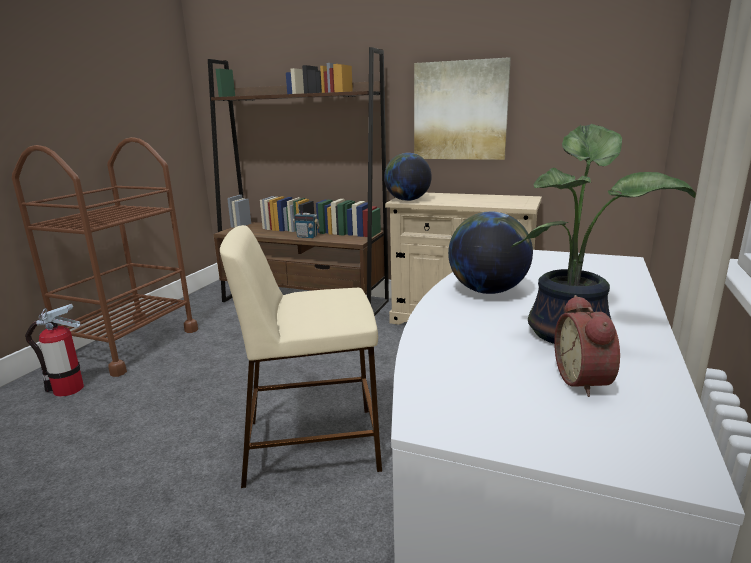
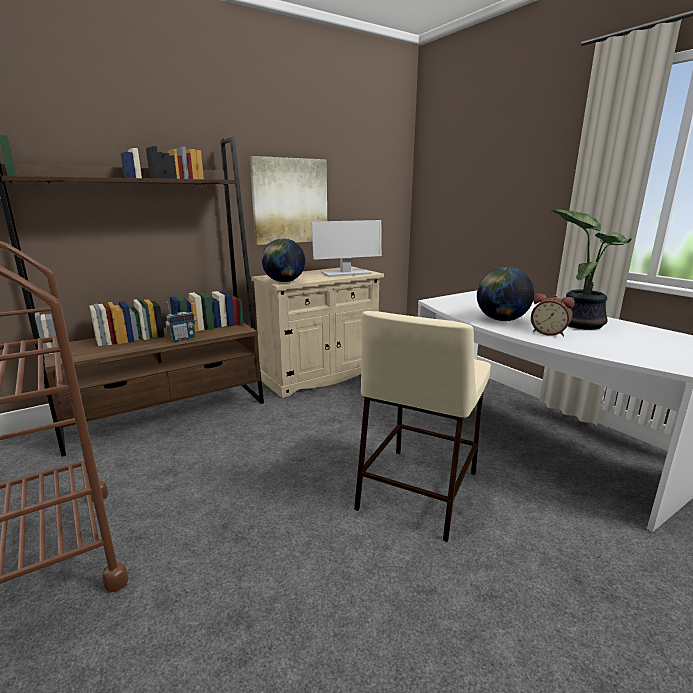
camera: 55 degrees left, 0 degrees up
(68, 389) = (83, 648): fire extinguisher -> none
(495, 202) = (346, 273): none -> monitor
(585, 381) = (640, 336): alarm clock -> alarm clock (549, 332)

